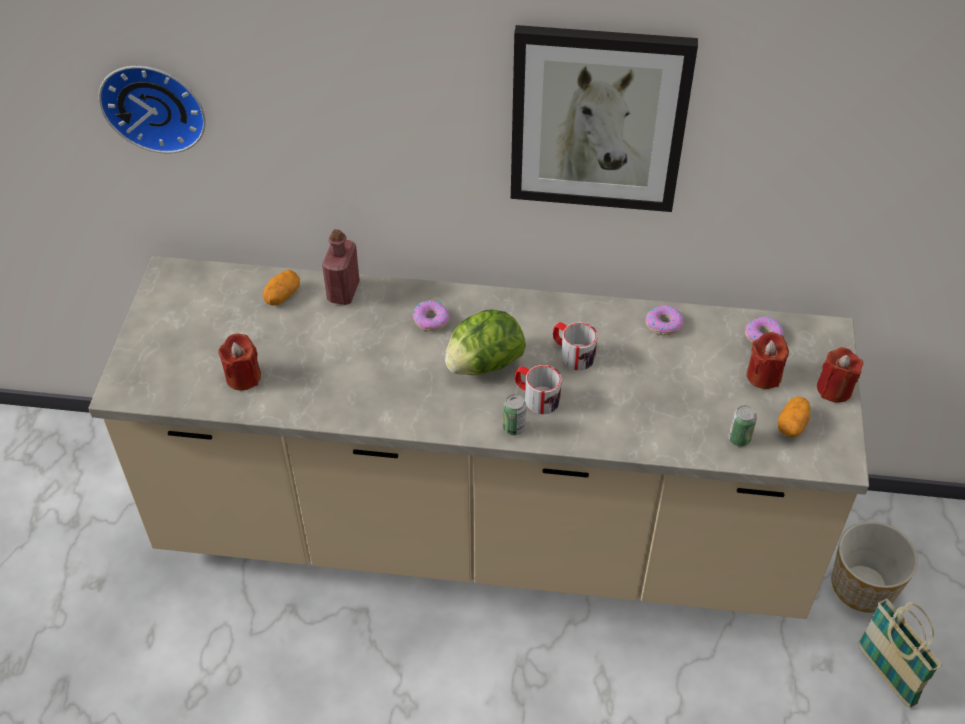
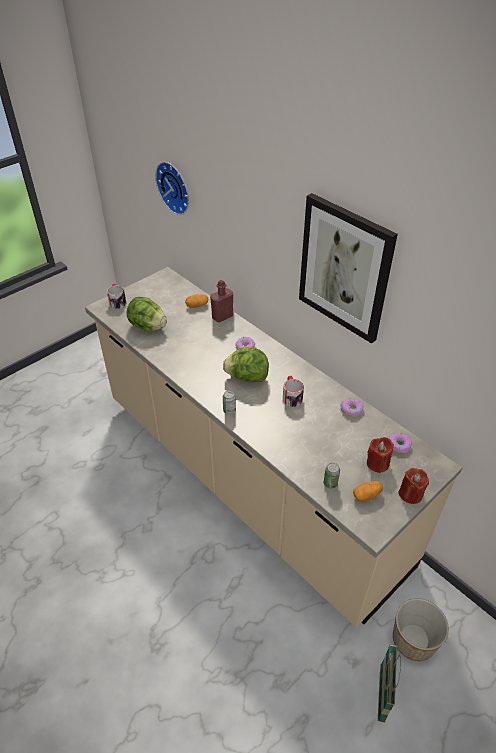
camera: 40 degrees right, 5 degrees down
(243, 377) = (148, 327): red candle -> lettuce
(536, 397) = (254, 404): mug -> mug (117, 301)

